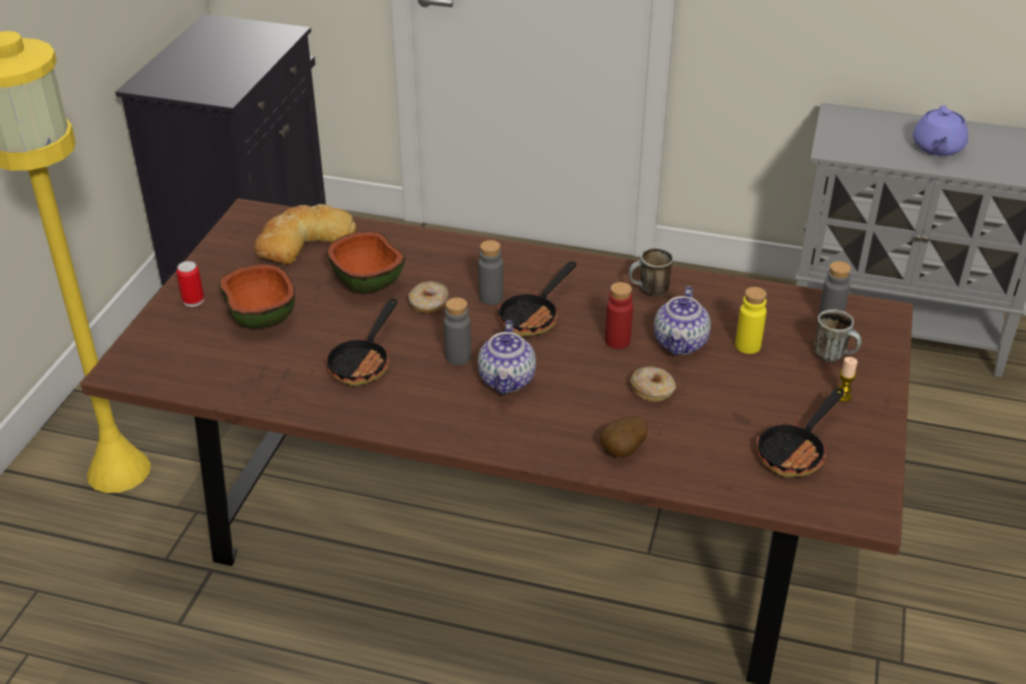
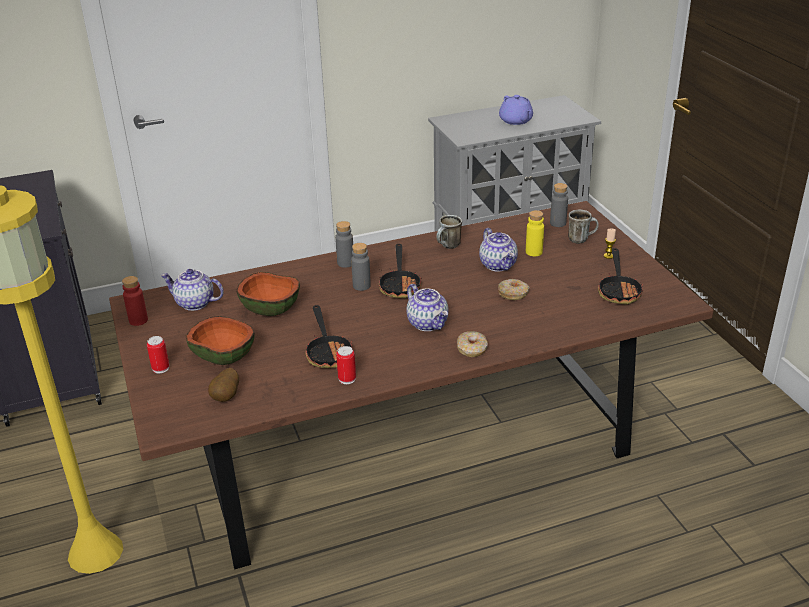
camera: 35 degrees left, 5 degrees down
(303, 241) = (194, 303): bread -> teapot
(345, 404) = (347, 379): none -> can
(429, 303) = (327, 304): donut -> donut (472, 349)
(458, 357) = (383, 324): grey bottle -> grey bottle (345, 263)
(617, 341) = (463, 278): red bottle -> red bottle (138, 320)
(623, 451) = (536, 329): potato -> potato (227, 397)

